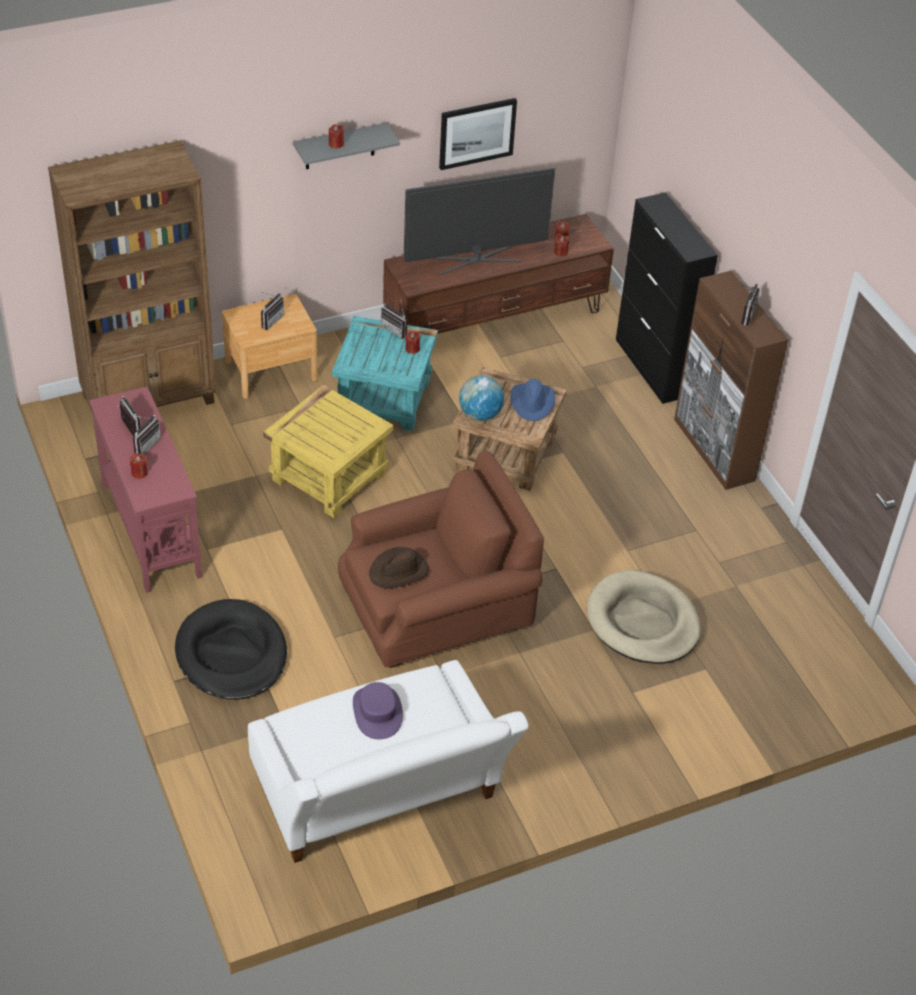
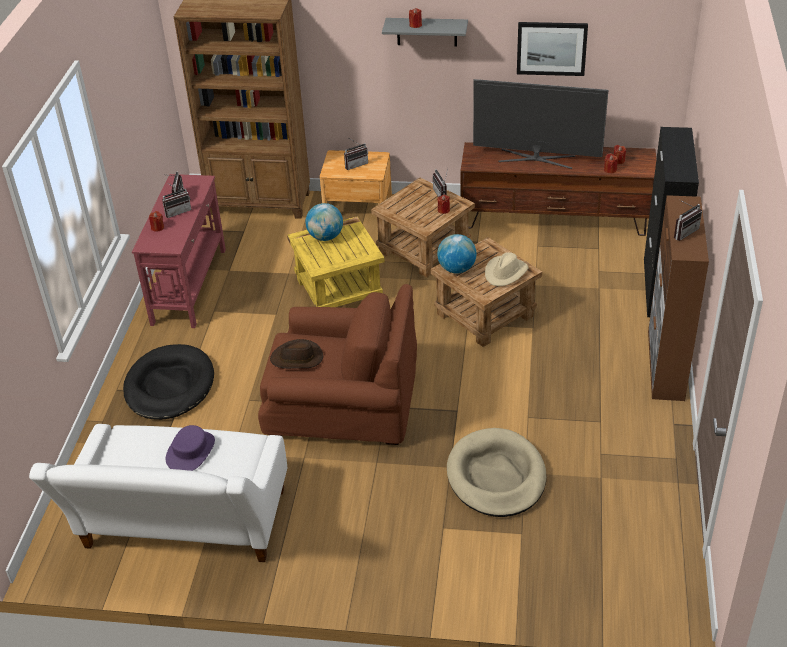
camera: 35 degrees right, 5 degrees down
(309, 421) = (325, 237): none -> globe
(385, 398) = (425, 249): turquoise side table -> brown side table
(532, 402) = (505, 273): blue hat -> beige hat

